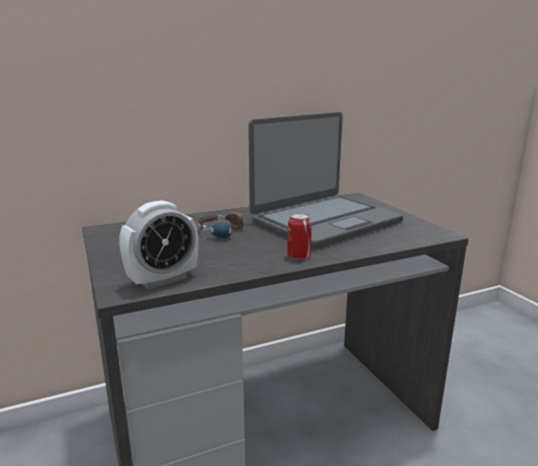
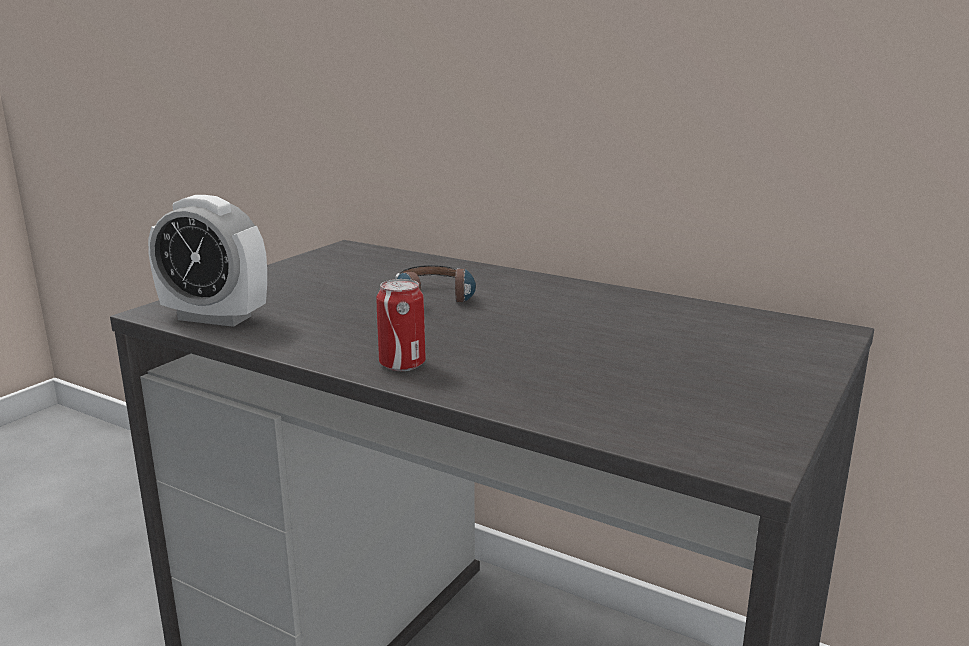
camera: 55 degrees right, 0 degrees up
(325, 221) = (610, 343): laptop -> none

